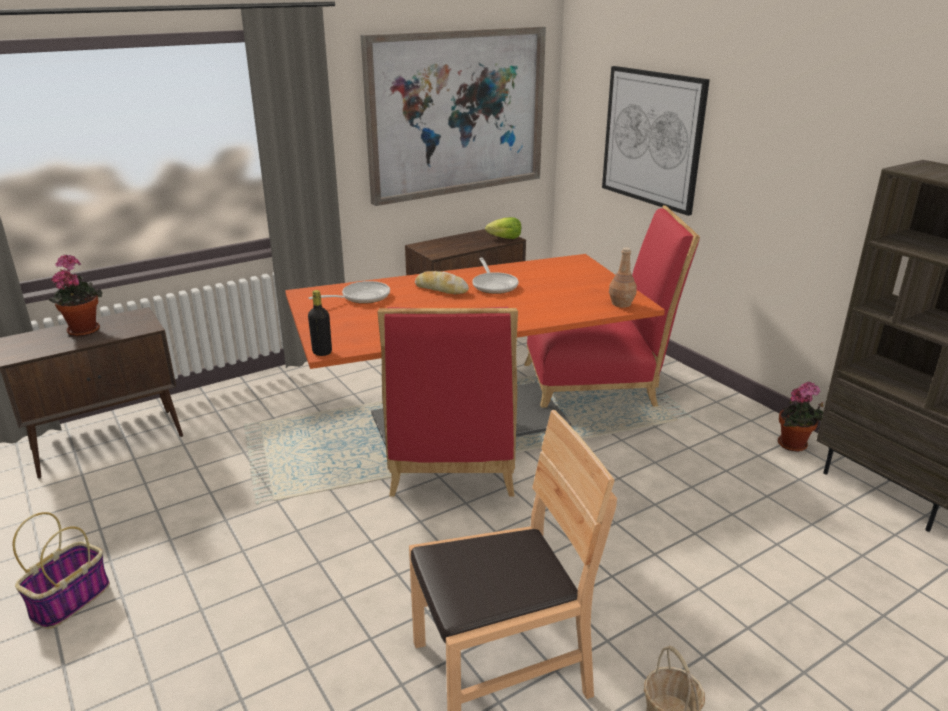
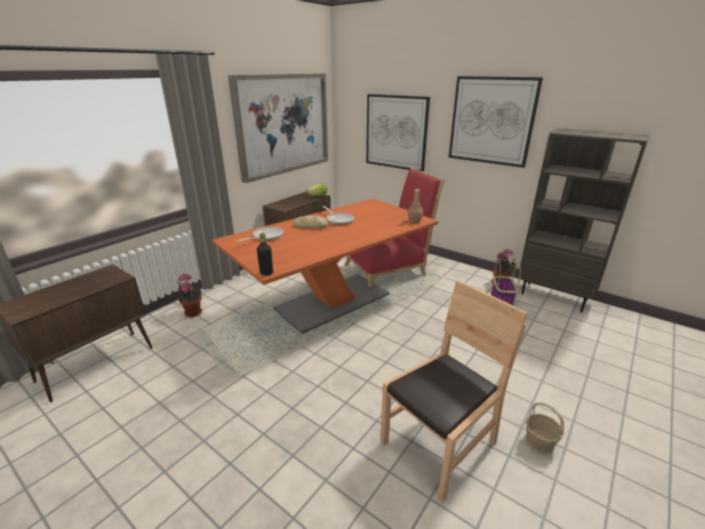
camera: 20 degrees left, 0 degrees up
(70, 600) = (123, 486): basket -> basket (501, 299)
(83, 329) = (69, 287): potted plant -> potted plant (192, 312)
(452, 462) = (337, 327): red chair -> none
(808, 134) = (491, 121): none -> picture

